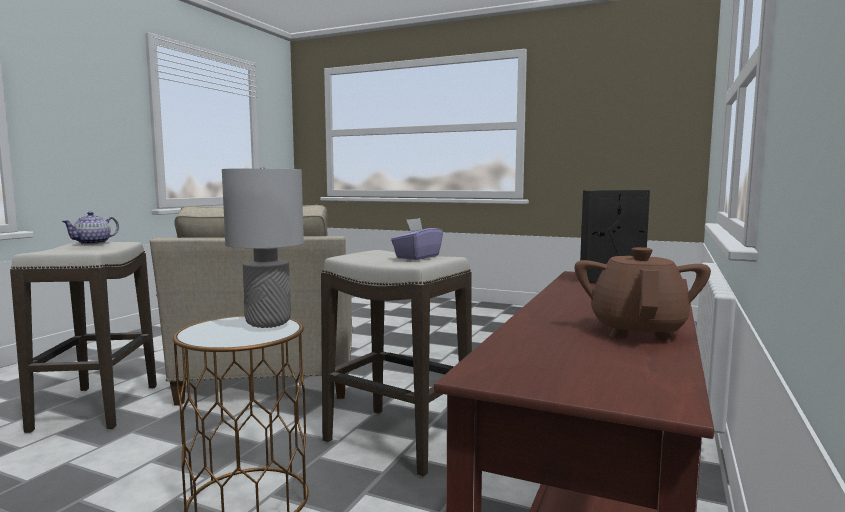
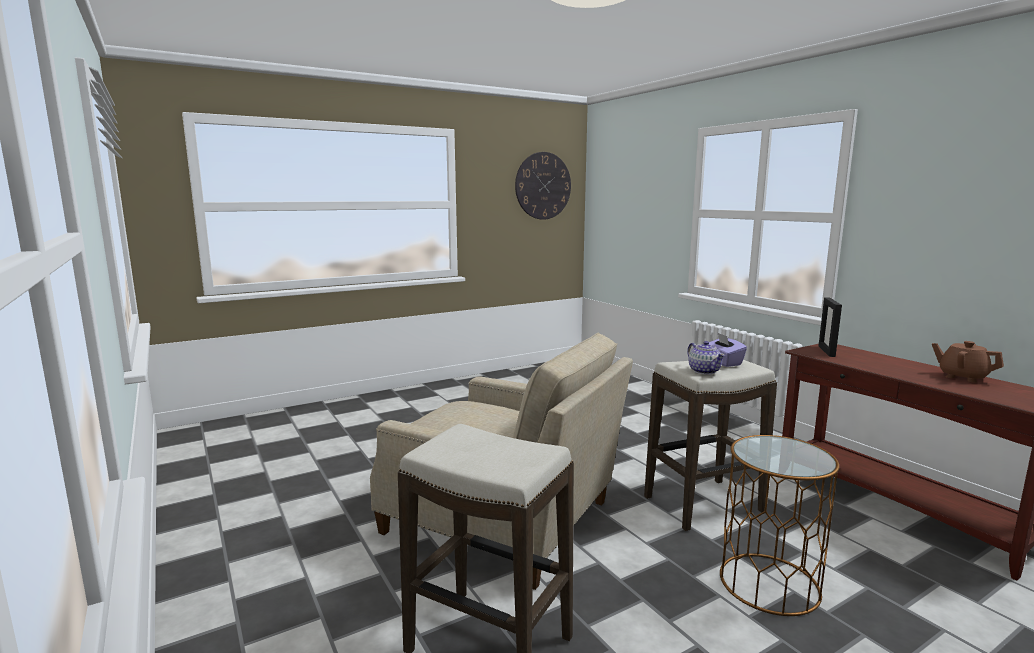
camera: 55 degrees left, 5 degrees up
(93, 243) = (450, 443): teapot -> teapot (704, 371)
(268, 325) = (776, 444): grey table lamp -> none
(640, 98) = (543, 186): none -> wall clock

